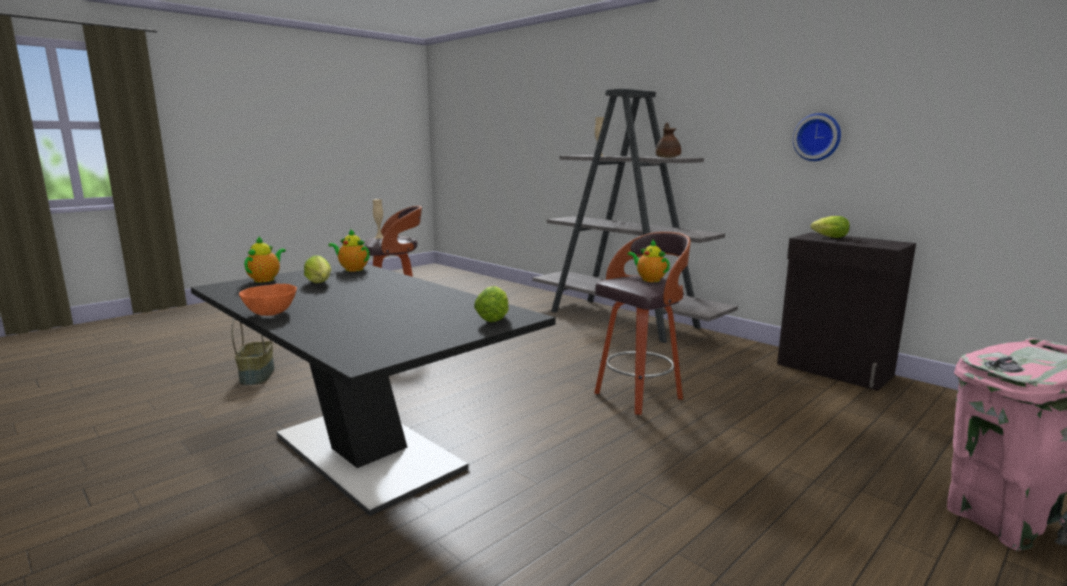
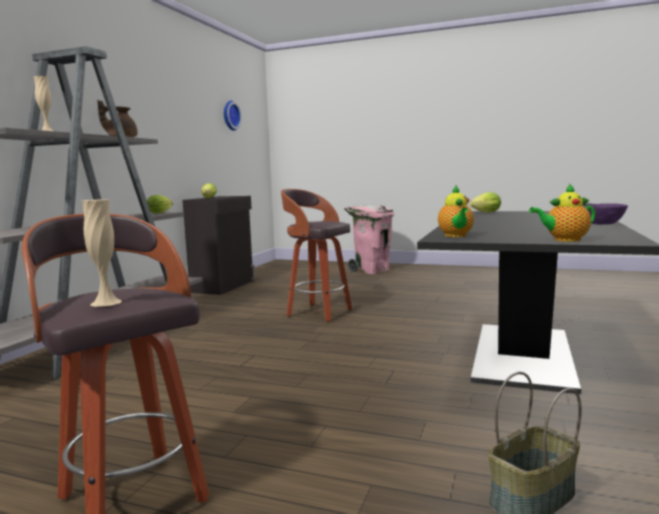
camera: 115 degrees left, 5 degrees down
(270, 313) = (602, 224): orange bowl -> purple bowl
(320, 283) = (522, 231): lettuce -> lettuce (161, 212)
(649, 279) = (313, 221): teapot -> none
(818, 137) = (172, 129): wall clock -> wall clock (230, 115)

